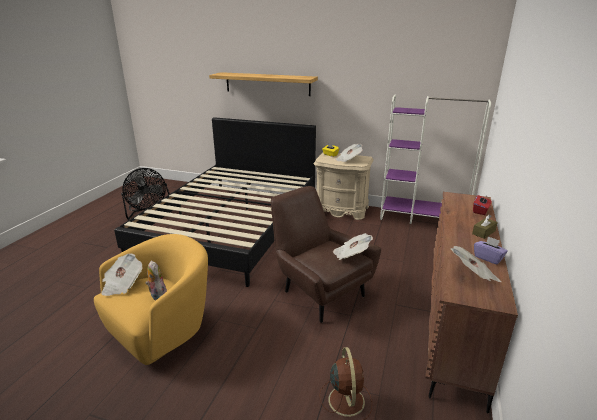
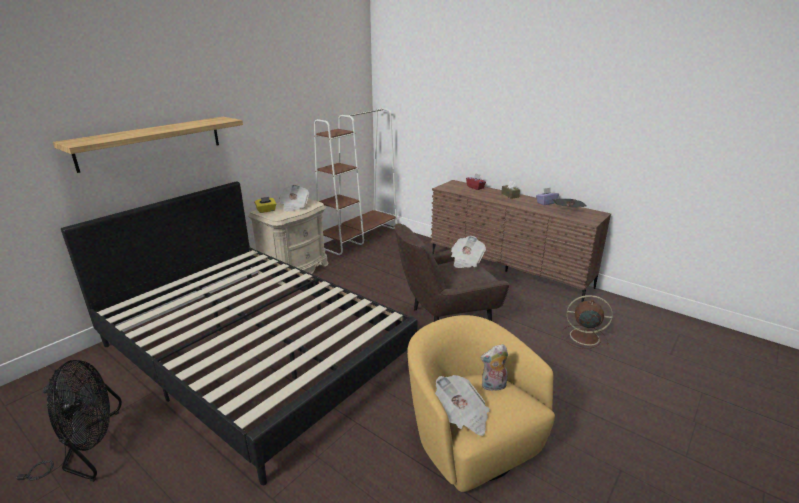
camera: 70 degrees left, 0 degrees up
(422, 221) = (359, 238): purple clothes rack -> brown clothes rack

